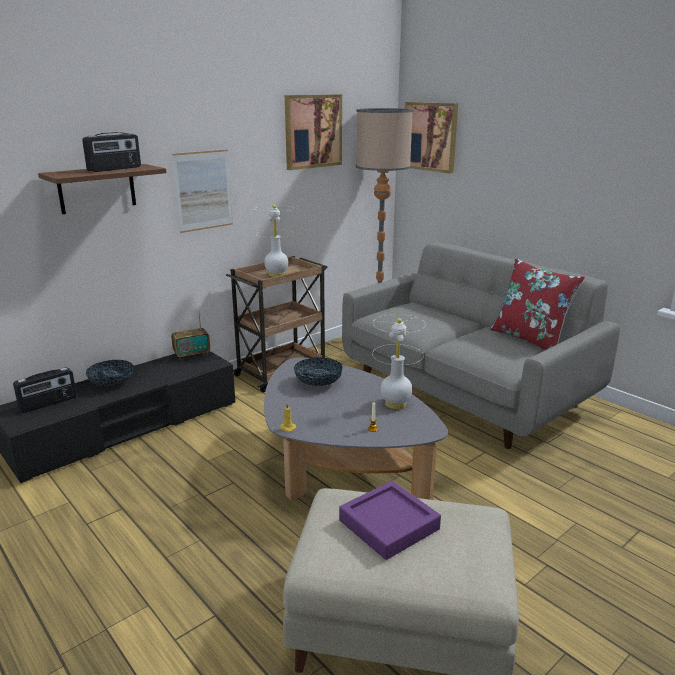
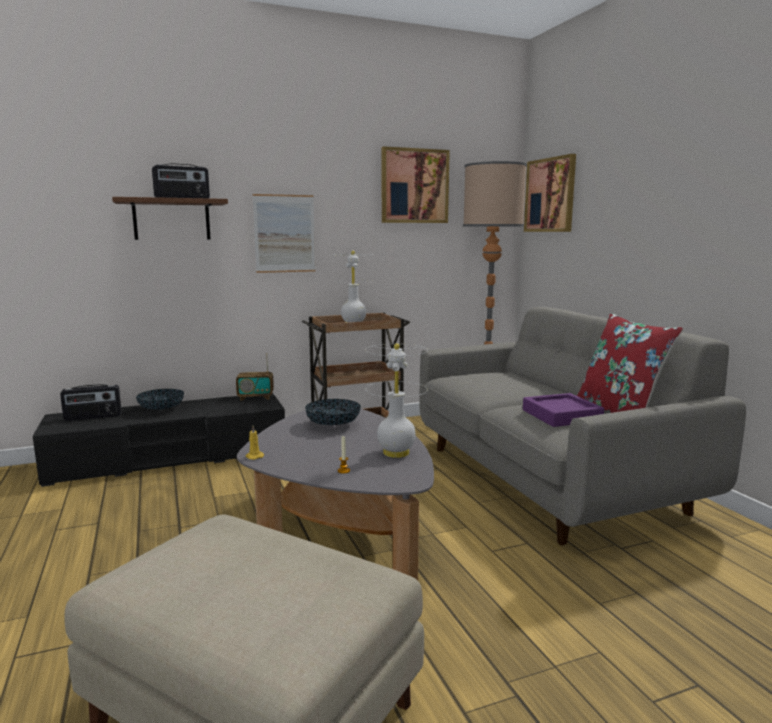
camera: 20 degrees right, 10 degrees down
(389, 525) = (240, 560): purple tray -> purple tray (561, 415)

